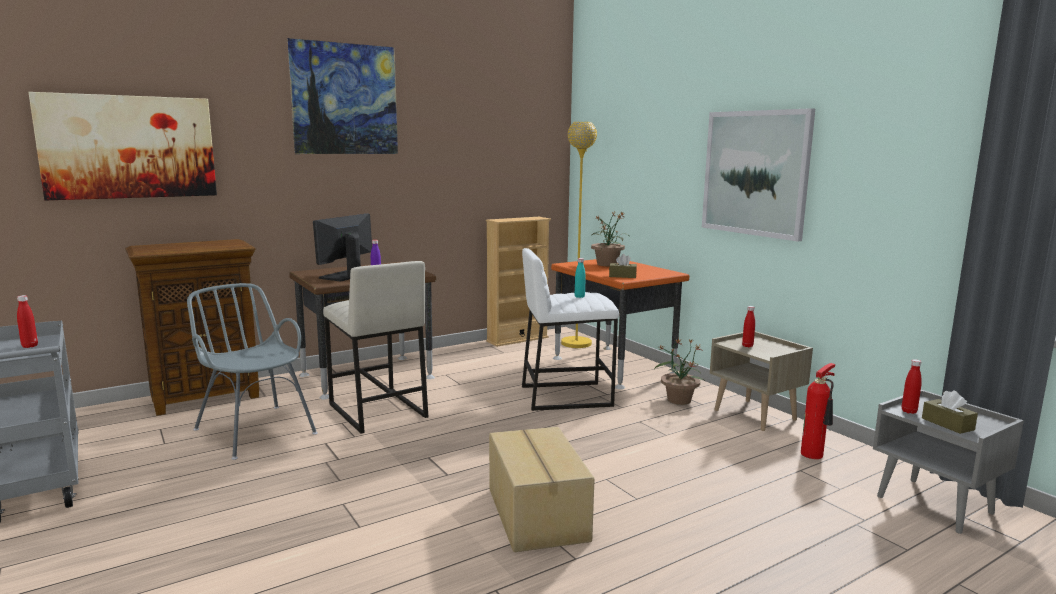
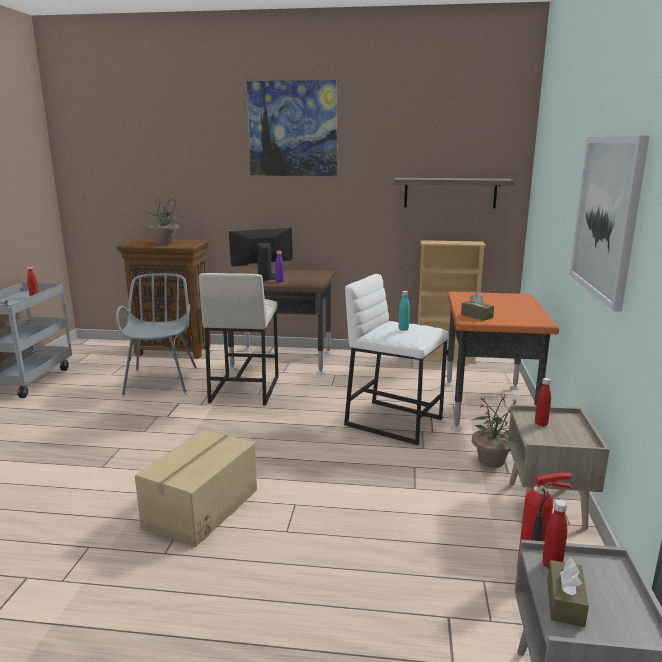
camera: 40 degrees right, 5 degrees up
(129, 147) = (141, 170): picture -> none
(507, 170) = (450, 192): none -> shelf
(576, 343) = (492, 375): yellow floor lamp -> none
(607, 264) = (499, 300): potted plant -> potted plant (165, 243)

